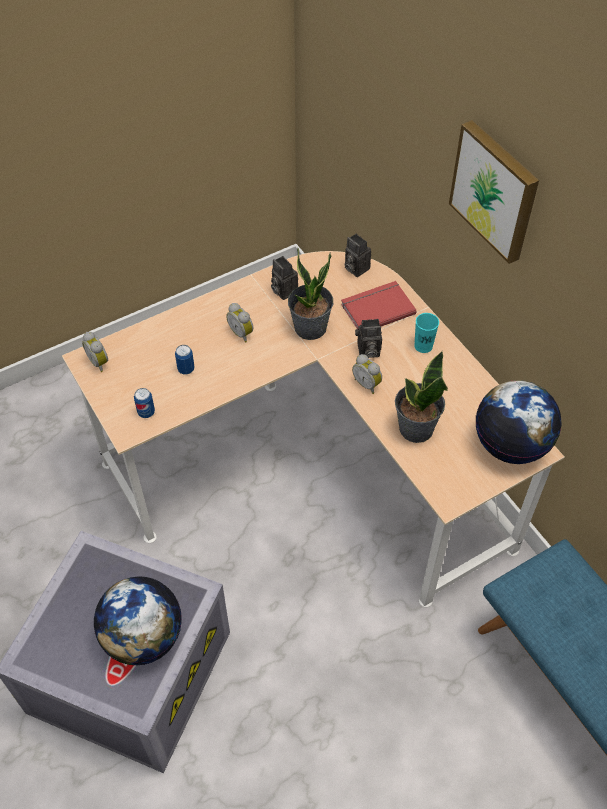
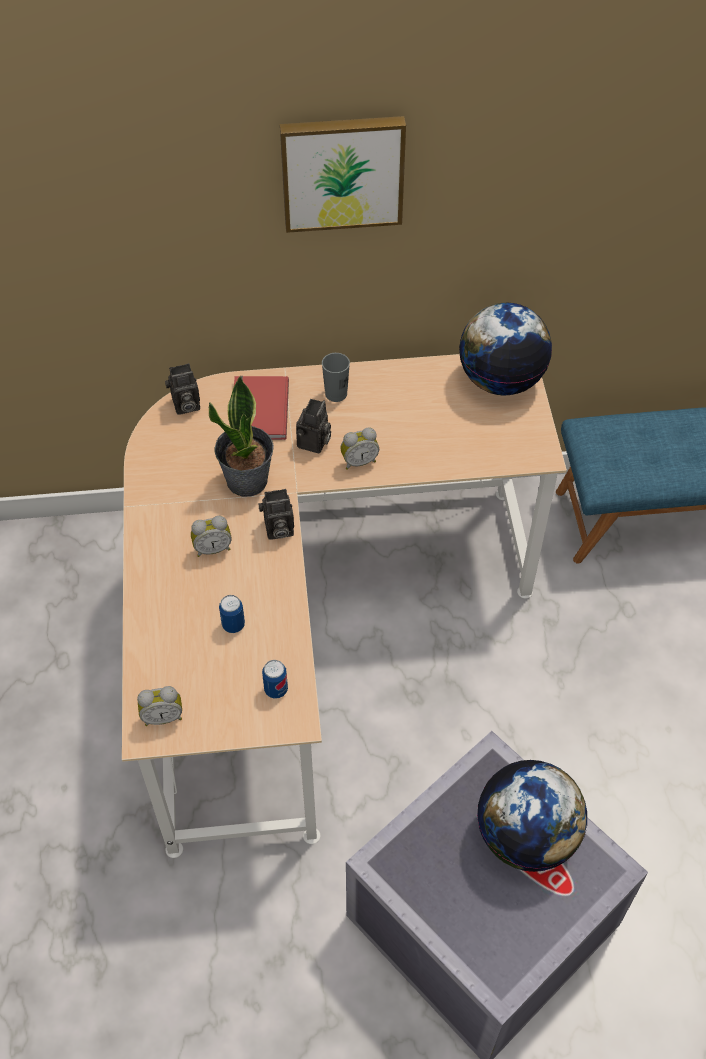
camera: 65 degrees left, 0 degrees up
(283, 290) = (172, 485): camera -> camera (277, 530)
(415, 428) = (440, 445): potted plant -> none
(423, 346) = (336, 394): turquoise cup -> grey cup

